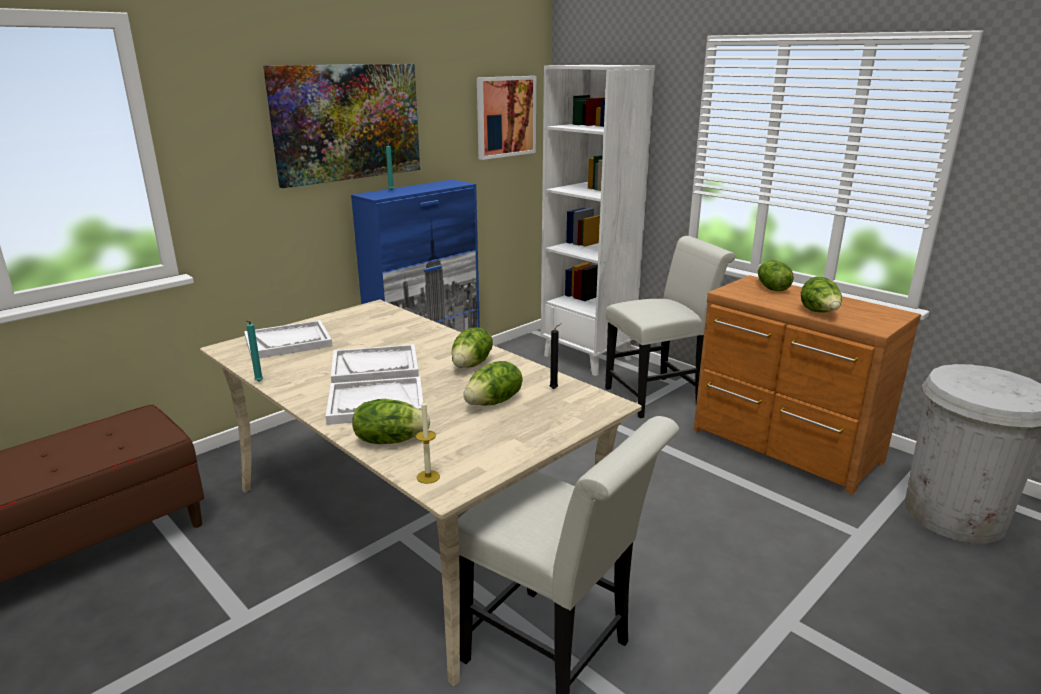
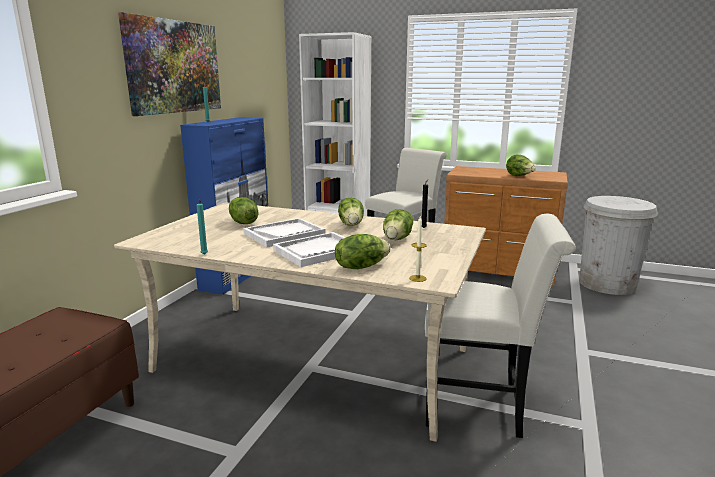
camera: 25 degrees left, 5 degrees down
(288, 342) = (190, 231): white tray -> none
(505, 116) = (264, 73): picture -> none
(771, 288) = (478, 170): lettuce -> lettuce (242, 222)

